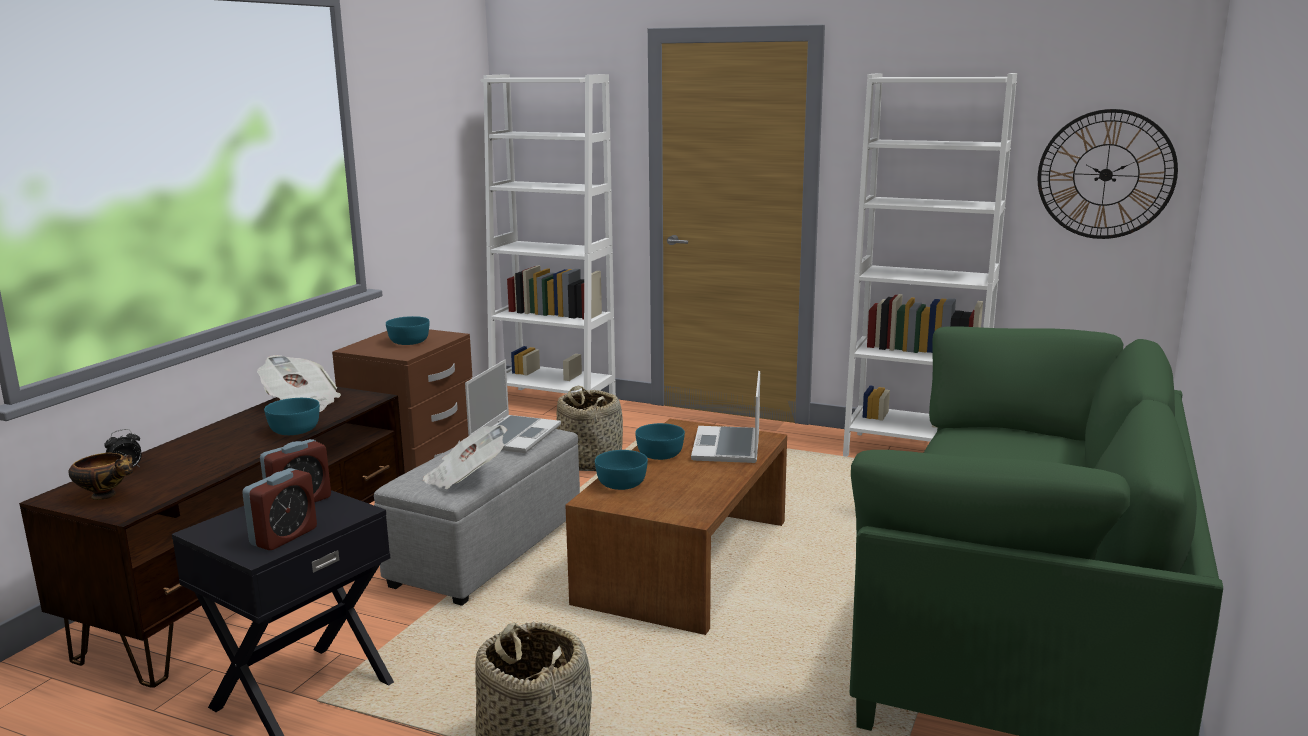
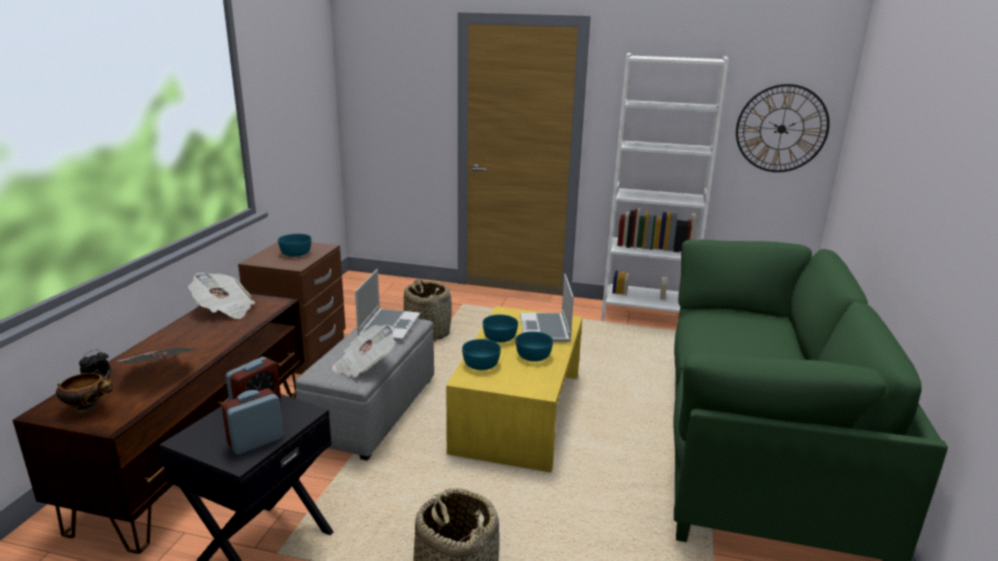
camera: 10 degrees left, 5 degrees up
(201, 464) = (160, 372): none -> newspaper
(284, 536) = (256, 441): alarm clock -> alarm clock turned 150 degrees counterclockwise
(294, 430) = (227, 336): turquoise bowl -> turquoise bowl (532, 356)
(553, 403) = (386, 284): white bookcase -> none
(686, 561) = (519, 412): brown coffee table -> yellow coffee table

